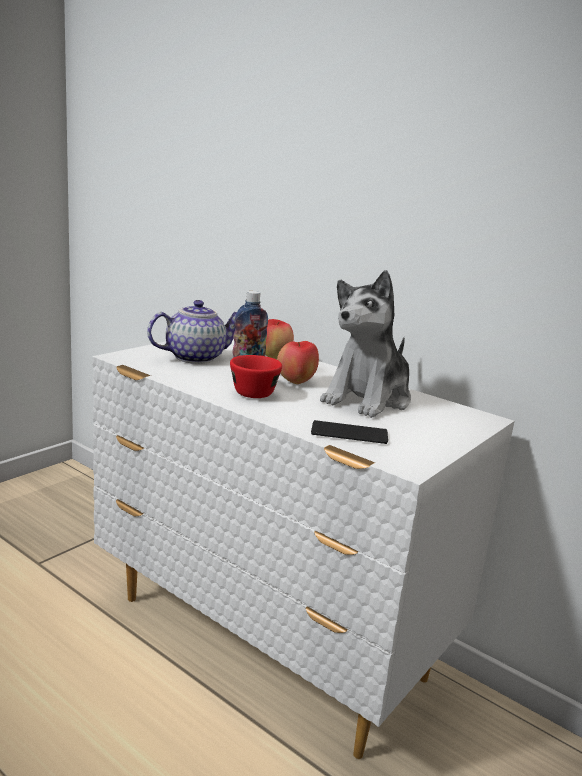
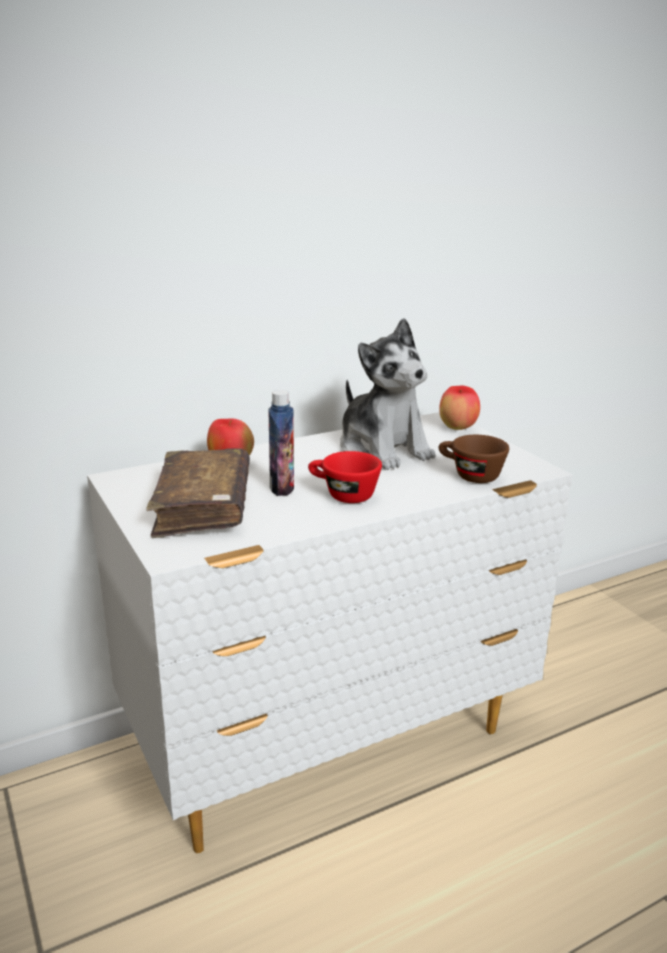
camera: 65 degrees left, 5 degrees up
(195, 357) = (203, 507): teapot -> brown book
(295, 382) = (322, 470): apple -> apple (457, 428)
(349, 433) = (469, 475): phone -> brown cup

